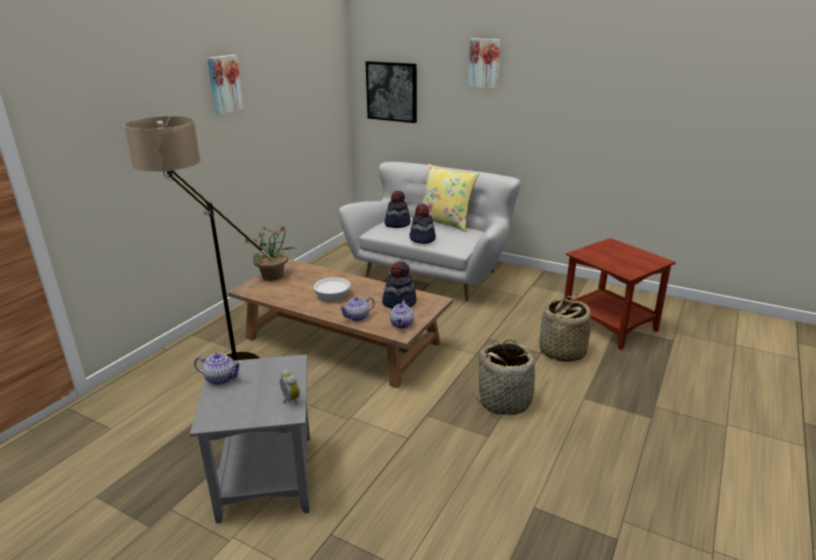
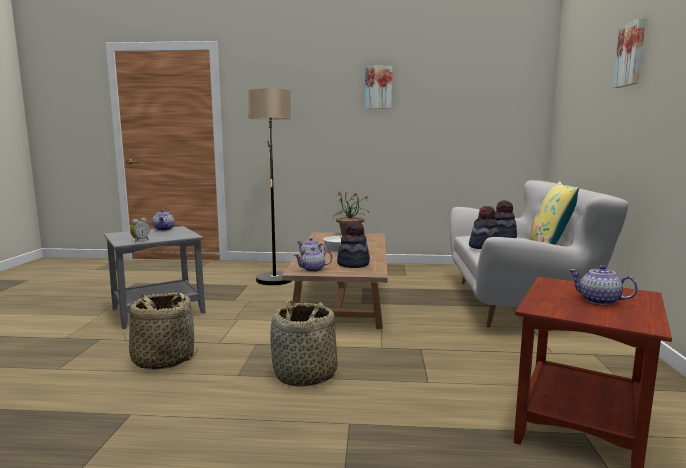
camera: 65 degrees right, 15 degrees down
(392, 91) = (571, 109): picture -> none
(561, 352) = (446, 395): basket -> basket (163, 359)
(620, 255) = (599, 301): none -> teapot

